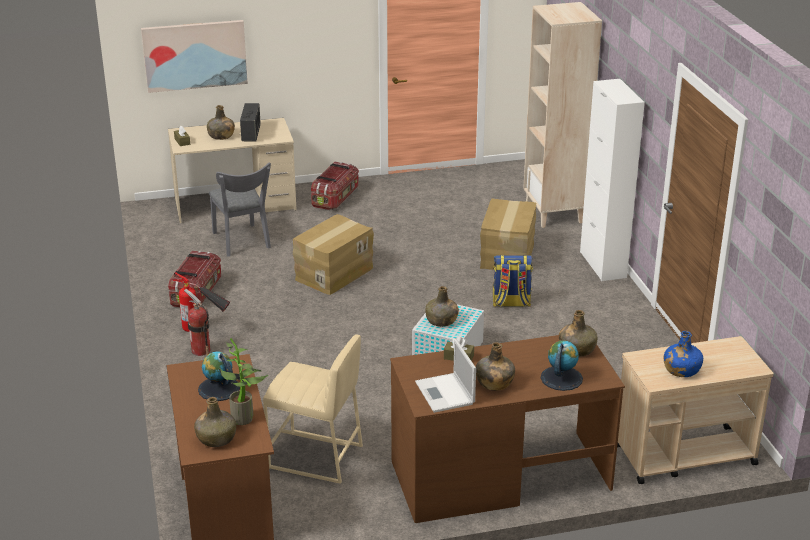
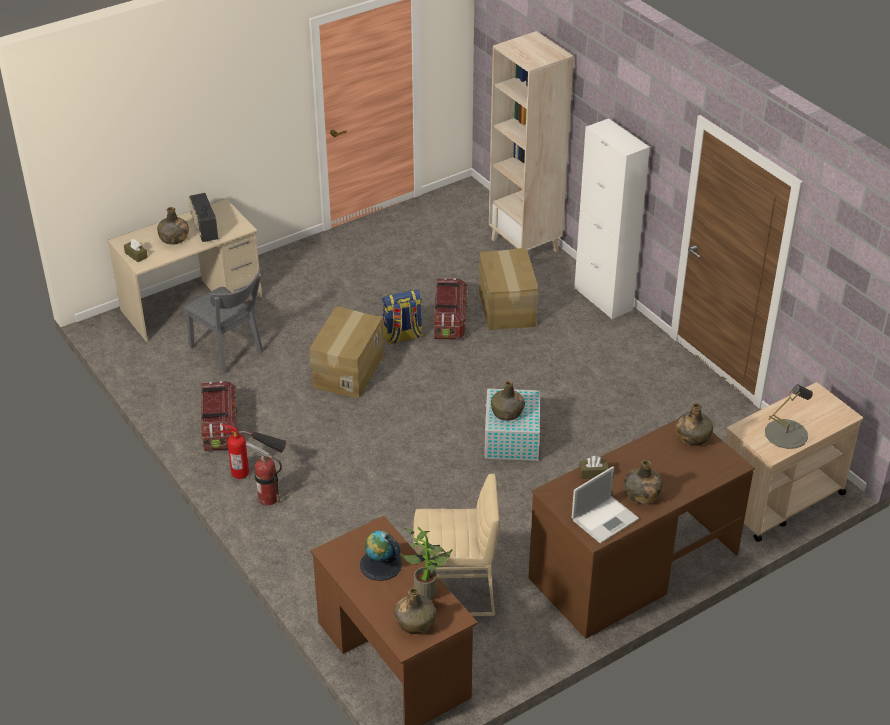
camera: 20 degrees left, 10 degrees up
(195, 55) = (128, 156): picture -> none
(336, 198) = (294, 272): storage box -> storage box (449, 320)
(445, 394) = (605, 518): laptop -> laptop turned 90 degrees counterclockwise
(511, 303) = (541, 366): backpack -> backpack (402, 337)
(561, 378) = (696, 473): globe -> none
(681, 370) = (786, 434): blue bottle -> grey table lamp

